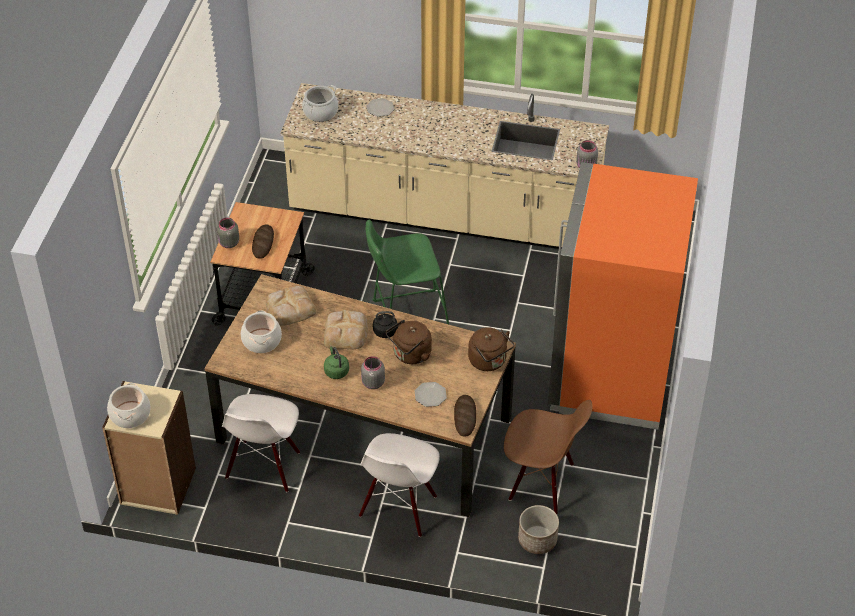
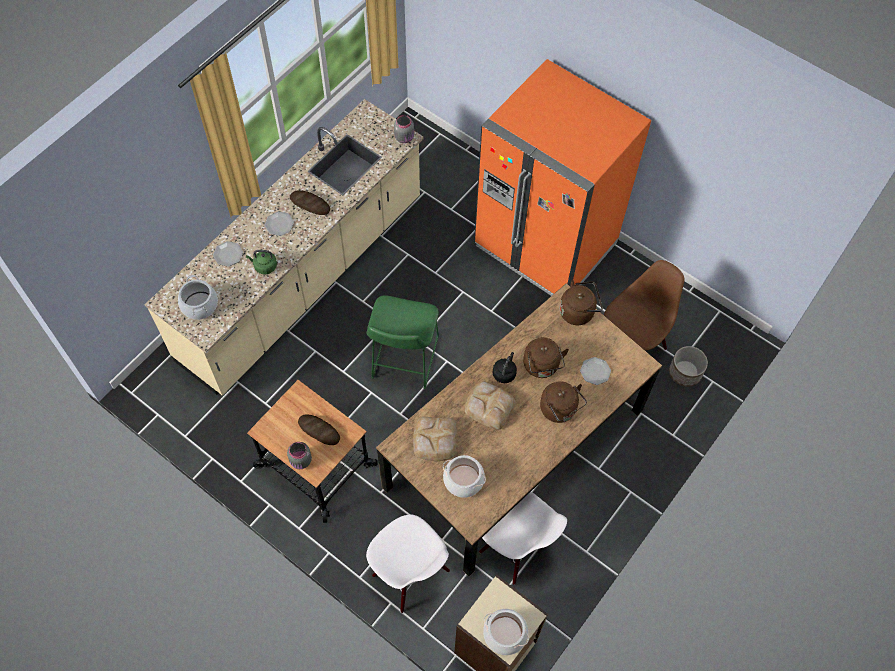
camera: 65 degrees left, 15 degrees up
(336, 371) = (531, 433): green kettle -> green kettle (264, 266)
(372, 383) = (560, 410): grey jar -> brown kettle
(399, 507) = (609, 458): white chair -> white chair (410, 574)
(431, 126) = (279, 224): none -> plate
(465, 417) = (631, 356): bread -> bread (310, 204)

